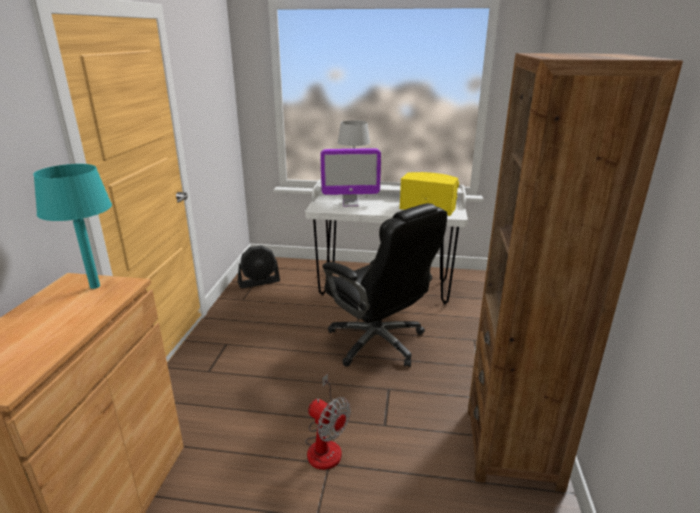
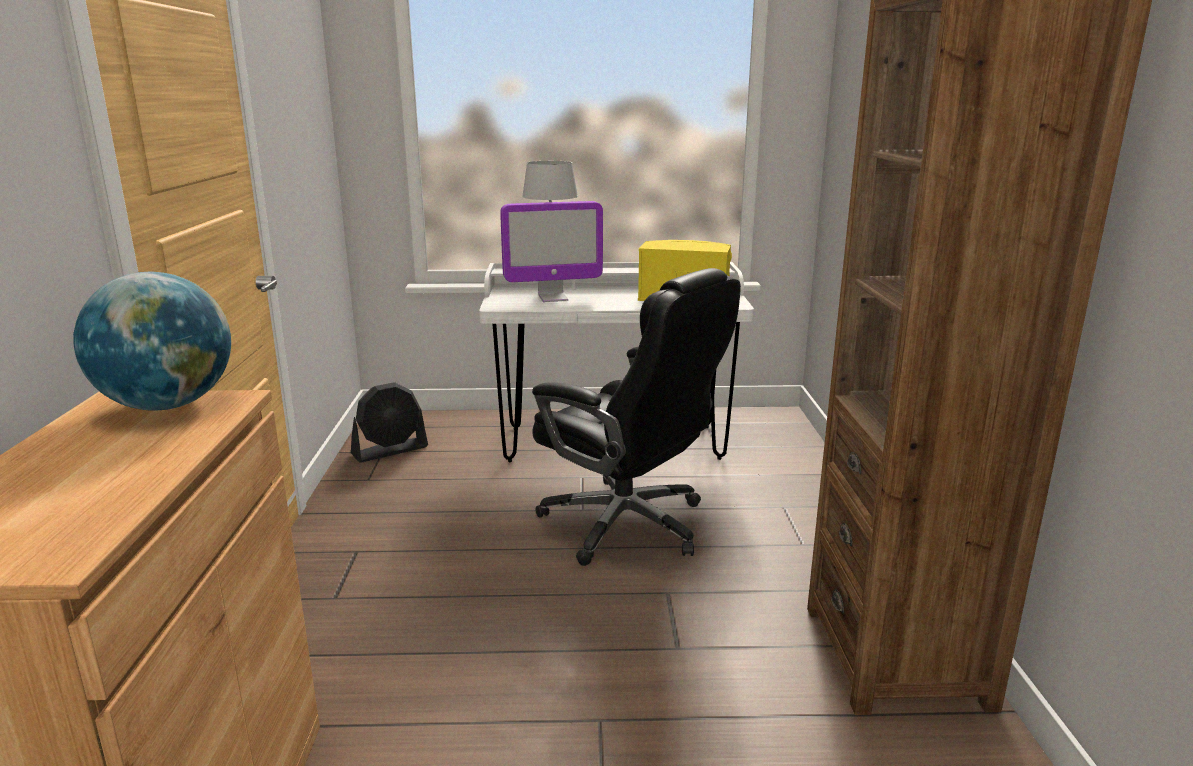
camera: 10 degrees left, 5 degrees down
(95, 286) = (168, 405): turquoise table lamp -> globe
(325, 444) = (583, 691): fan -> none

